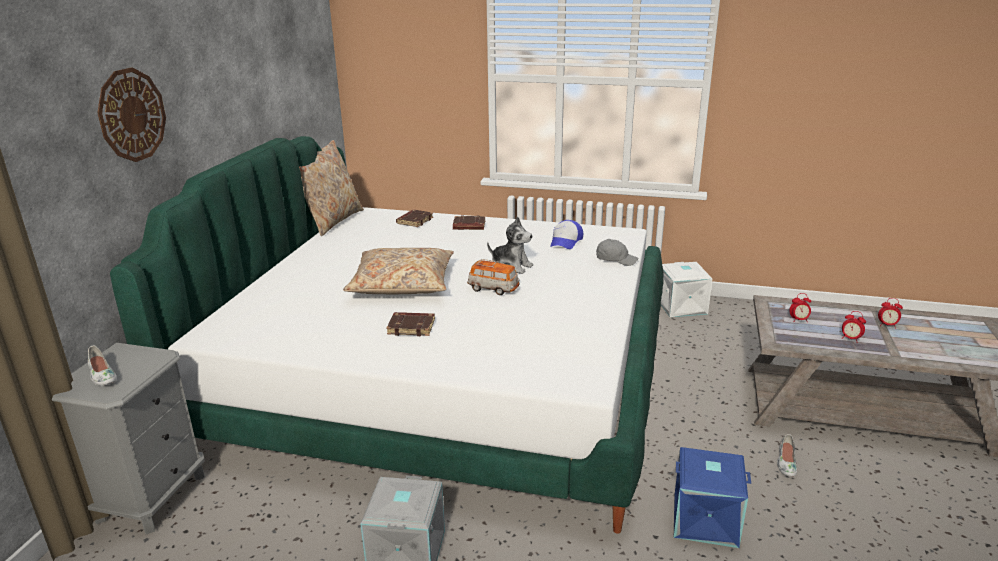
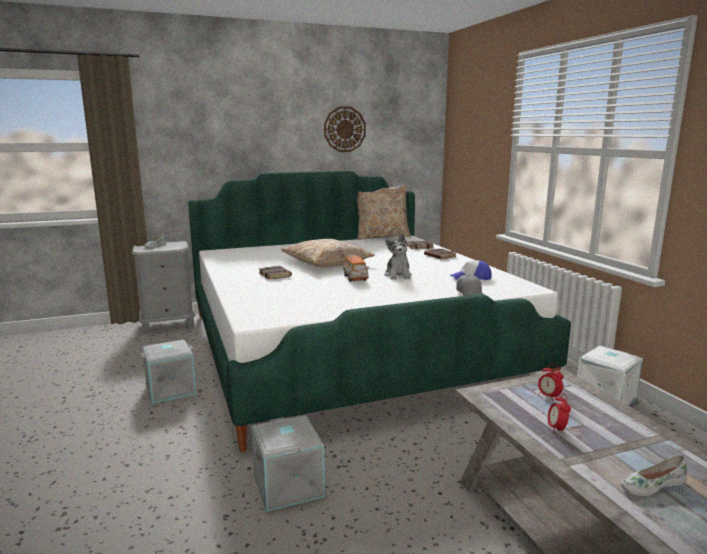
camera: 55 degrees right, 10 degrees down
(132, 115) = (231, 130): wall clock -> wall clock (344, 129)
(706, 519) = (290, 486): blue storage box -> grey storage box
(786, 462) = (418, 514): white shoe -> white shoe (651, 485)
(887, 325) = (639, 448): alarm clock -> none

